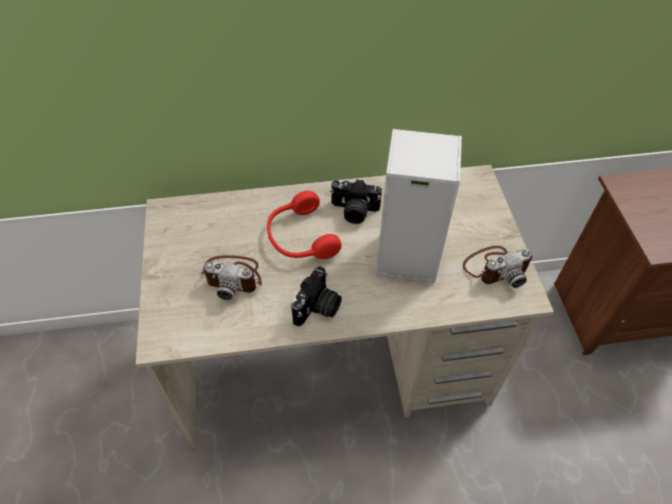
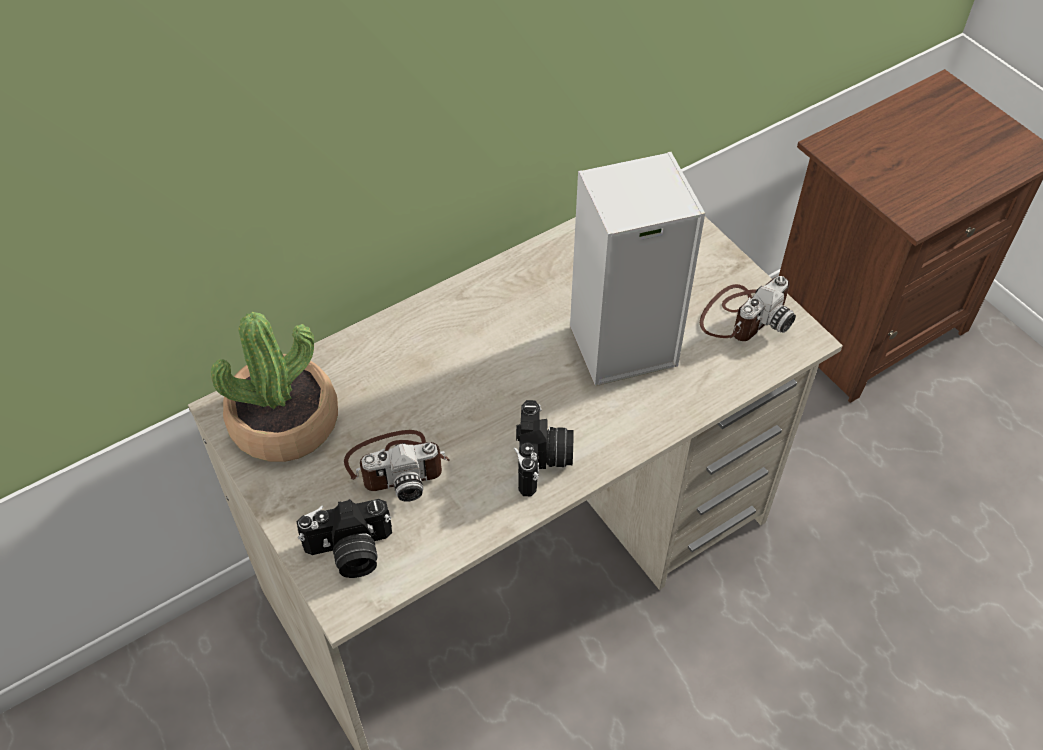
camera: 25 degrees left, 0 degrees up
(189, 227) = (284, 421): none -> potted plant
(300, 237) = (459, 374): red headphones -> none
(354, 211) = (513, 308): camera -> camera (350, 552)

